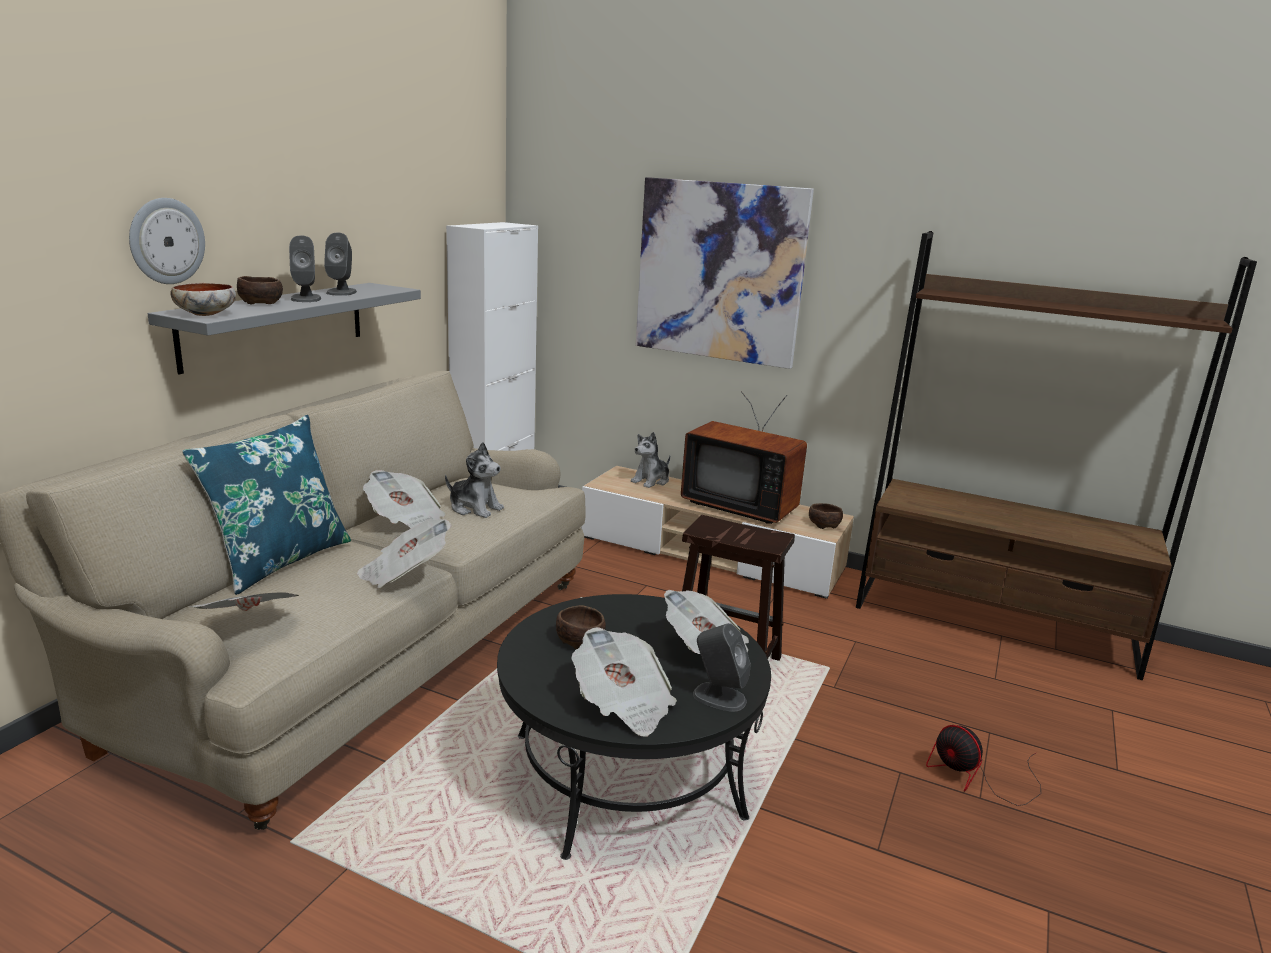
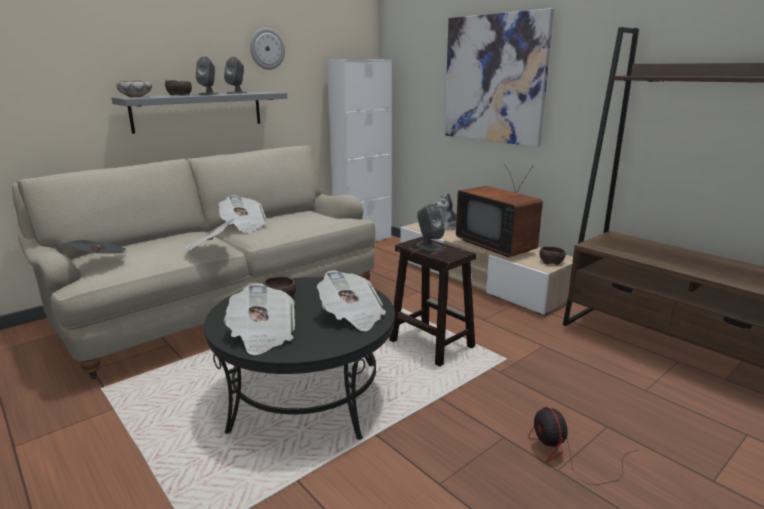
camera: 25 degrees right, 0 degrees up
(166, 241) = (122, 57): wall clock -> wall clock (267, 49)
(279, 560) = (158, 237): blue pillow -> none
(475, 508) = (290, 223): plush toy -> none
(718, 697) = (328, 342): grey speaker -> grey speaker (429, 246)

